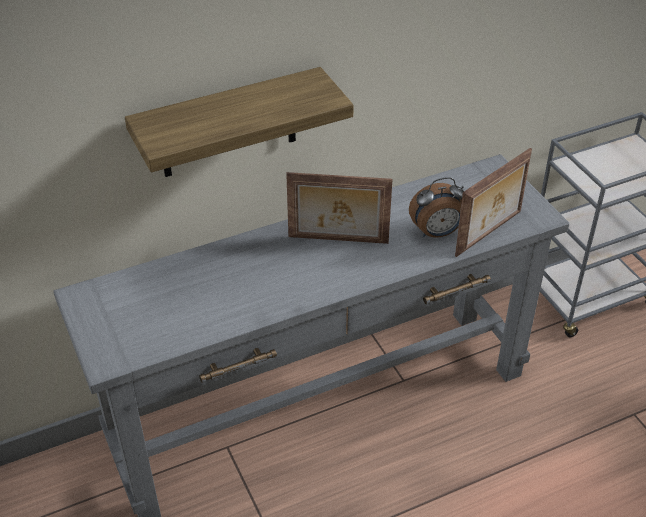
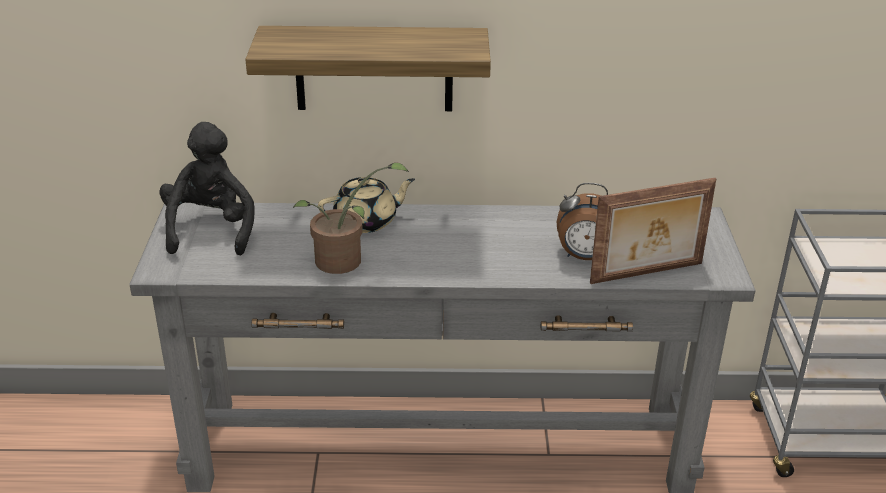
camera: 25 degrees right, 10 degrees down
(119, 306) = (211, 229): none -> black plush toy
(246, 254) = (366, 221): none -> beige teapot
(257, 300) = (345, 262): none -> potted plant
(338, 240) = (471, 235): picture frame -> none

